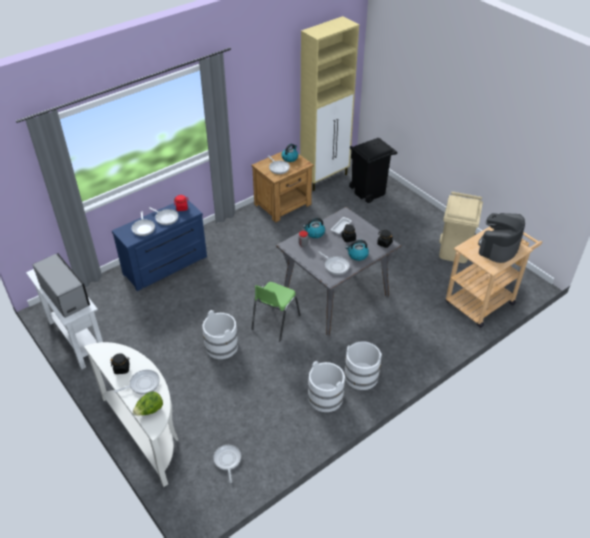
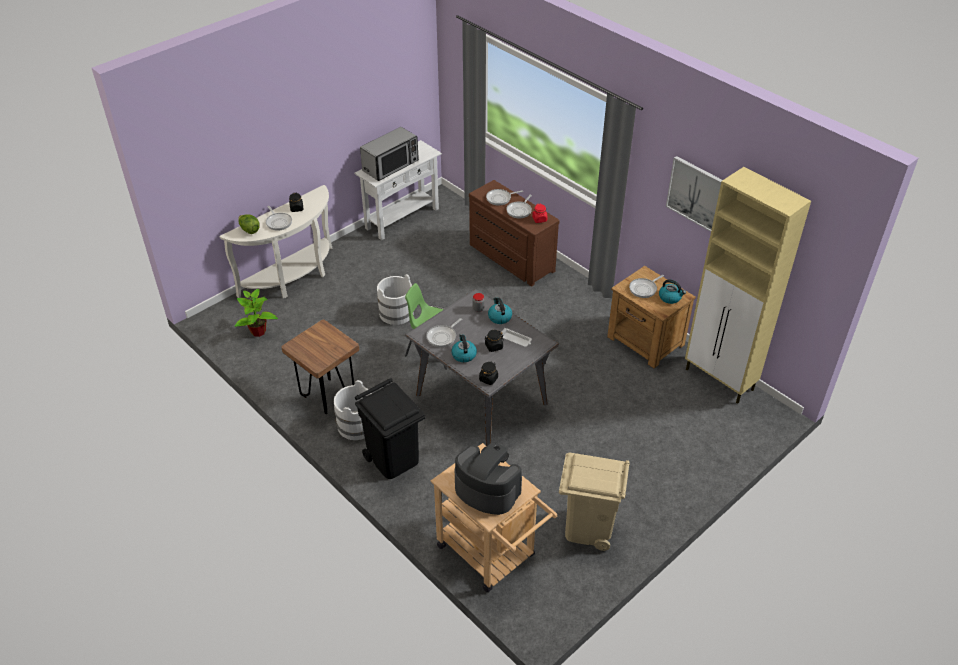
camera: 85 degrees right, 0 degrees up
(166, 266) = (510, 258): blue dresser -> brown dresser
(227, 460) = (258, 332): frying pan -> potted plant
(271, 80) = (696, 193): none -> picture
(325, 397) = (328, 396): white bucket -> brown stool
(368, 191) = (703, 429): black trash can -> black trash can (394, 458)

